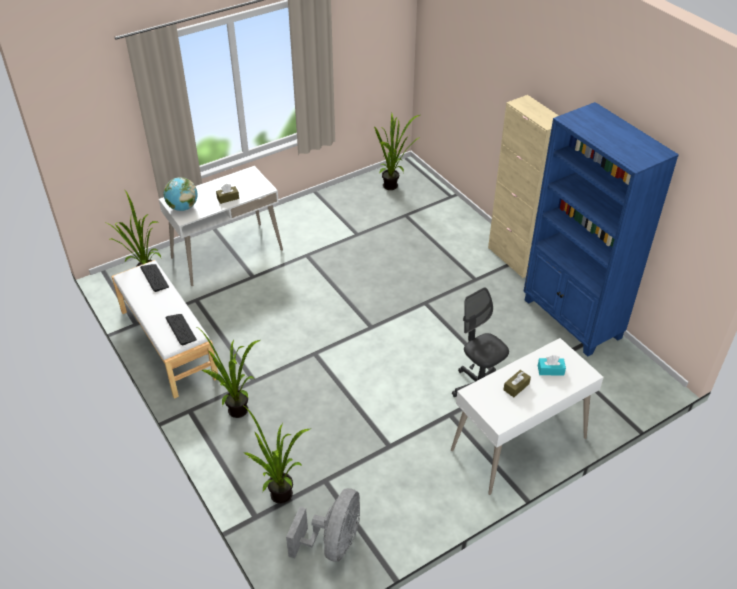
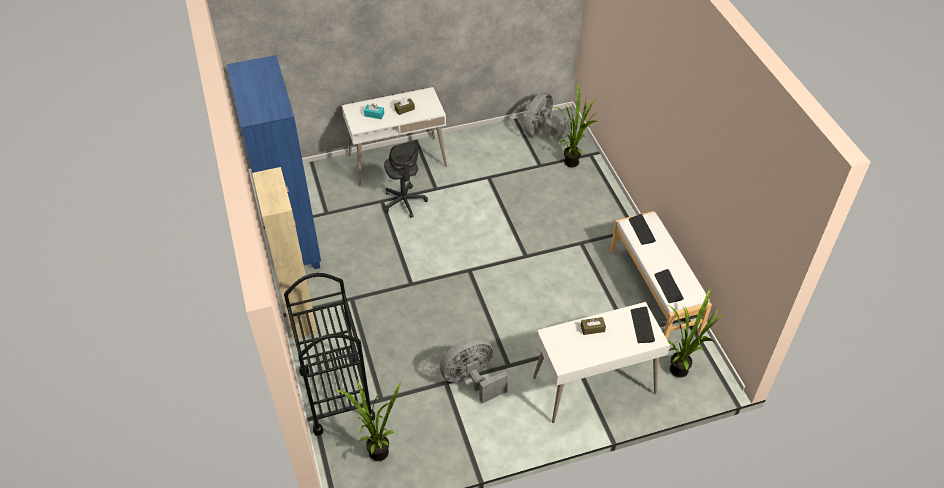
camera: 165 degrees left, 5 degrees up
(182, 207) = (642, 325): globe -> keyboard
(237, 415) = (597, 219): potted plant -> none
(335, 239) = (472, 380): none -> grey fan
(443, 212) = (336, 394): none -> black cart

